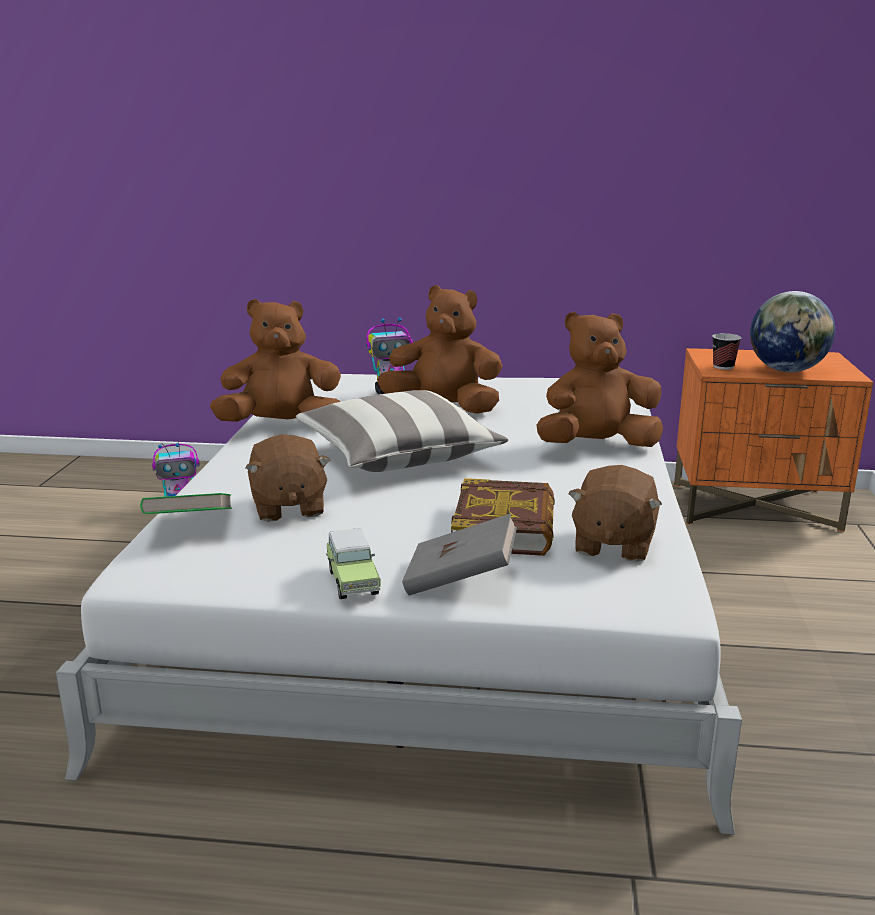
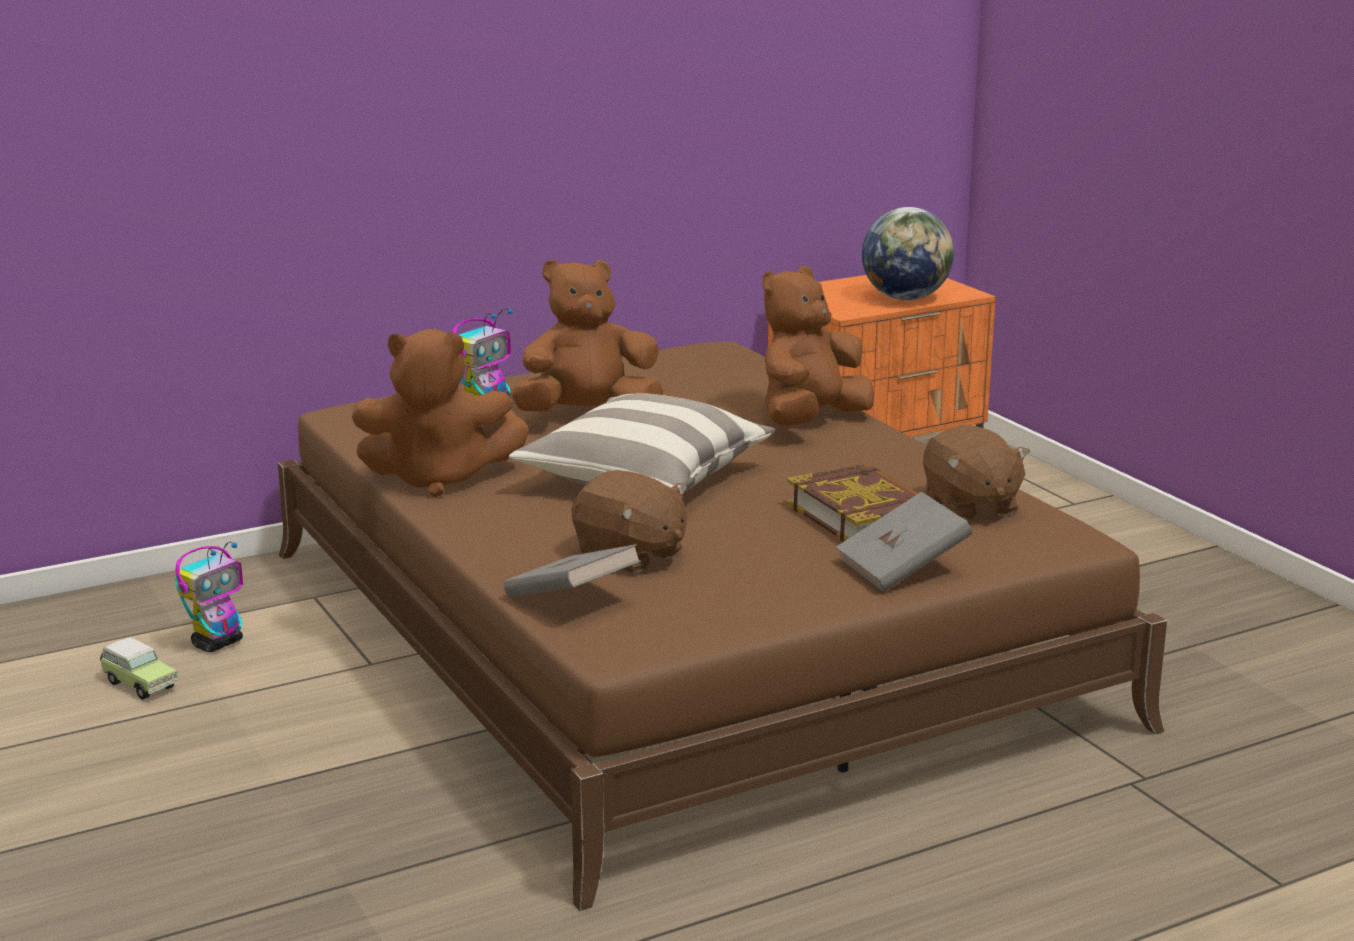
camera: 35 degrees left, 0 degrees up
(190, 527) = (571, 600): green book -> grey book
(281, 426) = (438, 478): brown plush toy -> brown plush toy turned 135 degrees counterclockwise
(352, 580) = (816, 596): toy car -> toy car (138, 684)
(436, 589) = (677, 635): white bed -> brown bed
(723, 367) = (842, 305): cup -> none

